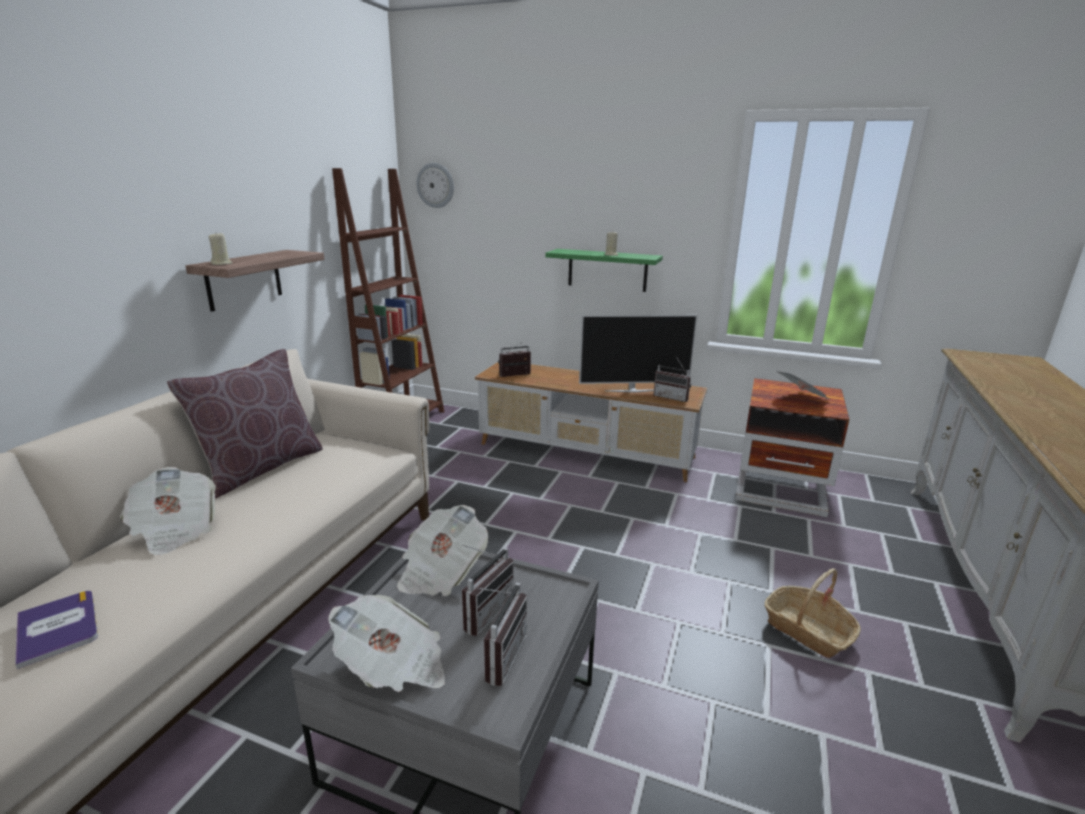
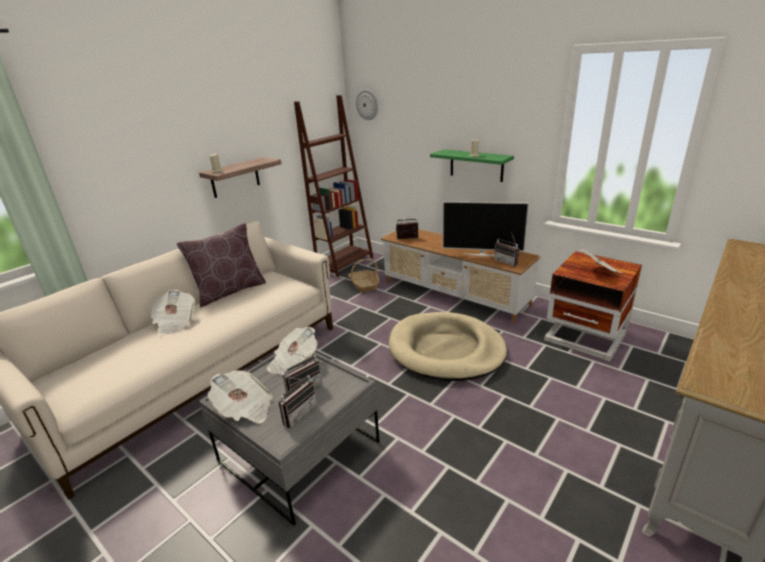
camera: 20 degrees right, 5 degrees up
(58, 628) = (111, 365): book -> none
(616, 528) = (446, 350): none -> beige dog bed
(808, 630) = (540, 436): basket -> basket (364, 285)

